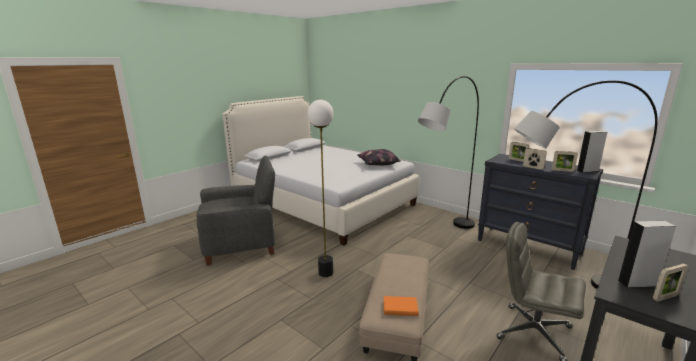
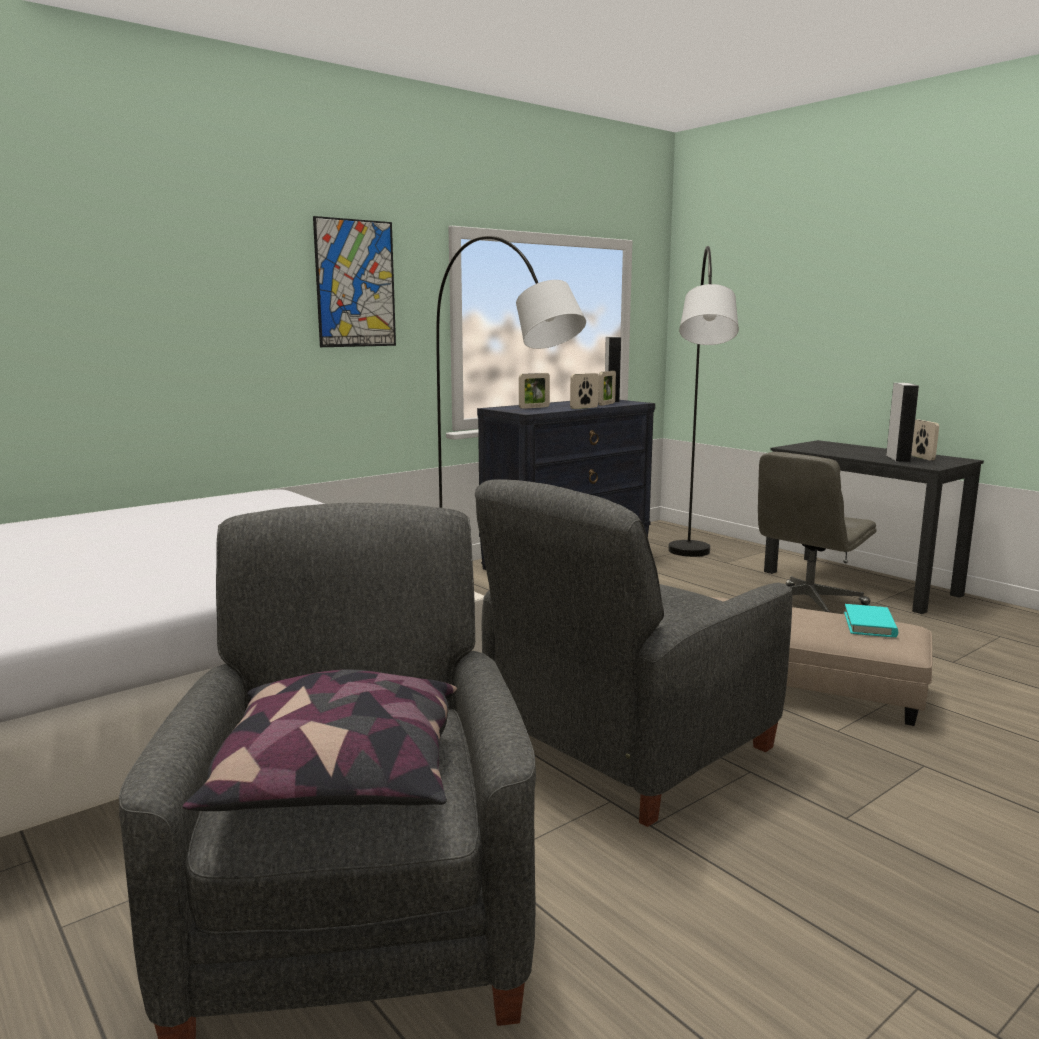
camera: 80 degrees left, 5 degrees down
(325, 272) = (625, 745): floor lamp -> grey armchair
(377, 164) = (260, 507): pillow -> pillow (340, 781)
(400, 308) = (869, 625): orange book -> turquoise book
(457, 91) = (355, 284): none -> picture

